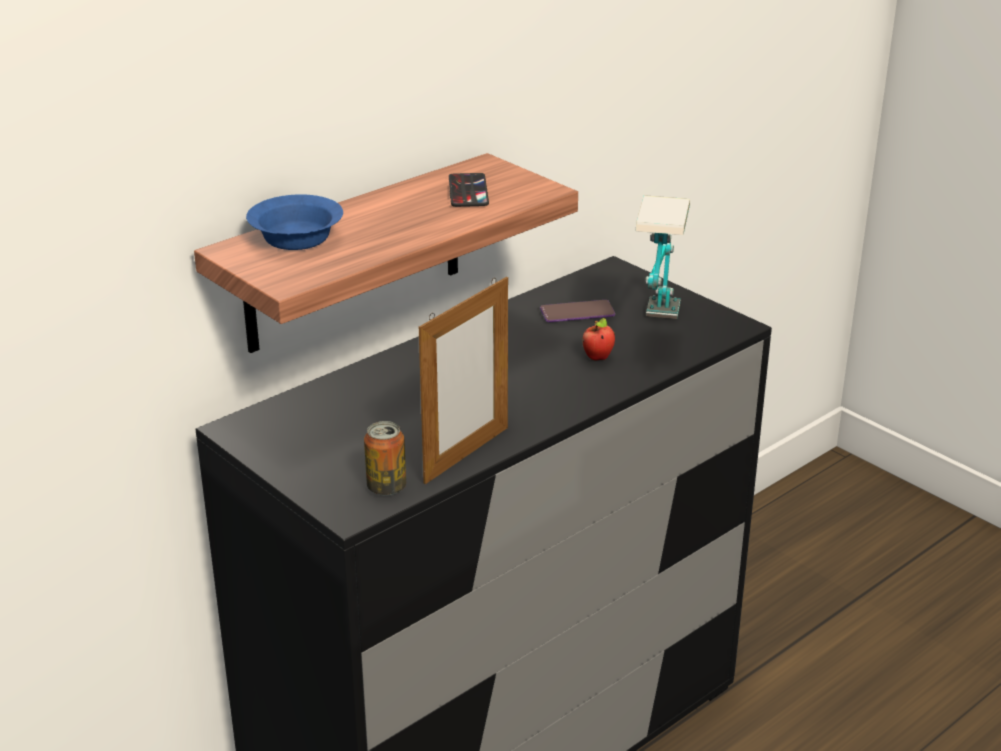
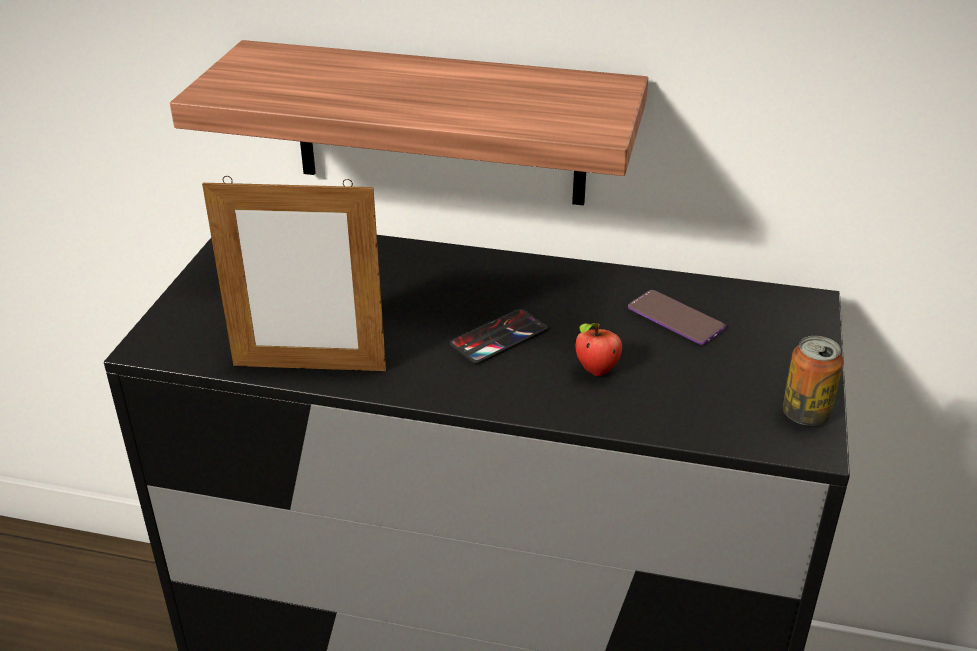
camera: 55 degrees right, 5 degrees up
(294, 239) = (309, 65): blue bowl -> none
(386, 487) = (209, 346): can -> can (805, 414)
(468, 191) = (531, 97): phone -> phone (499, 337)
(657, 335) = (701, 392): table lamp -> none

